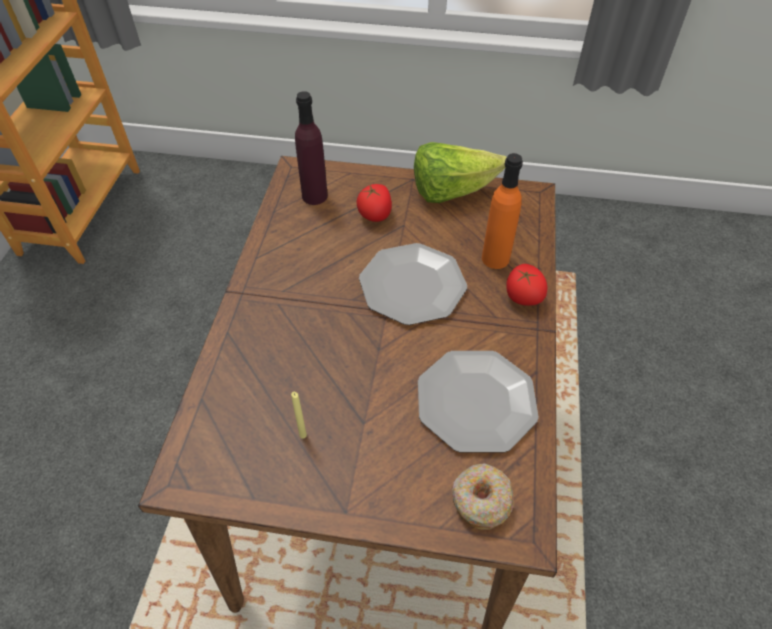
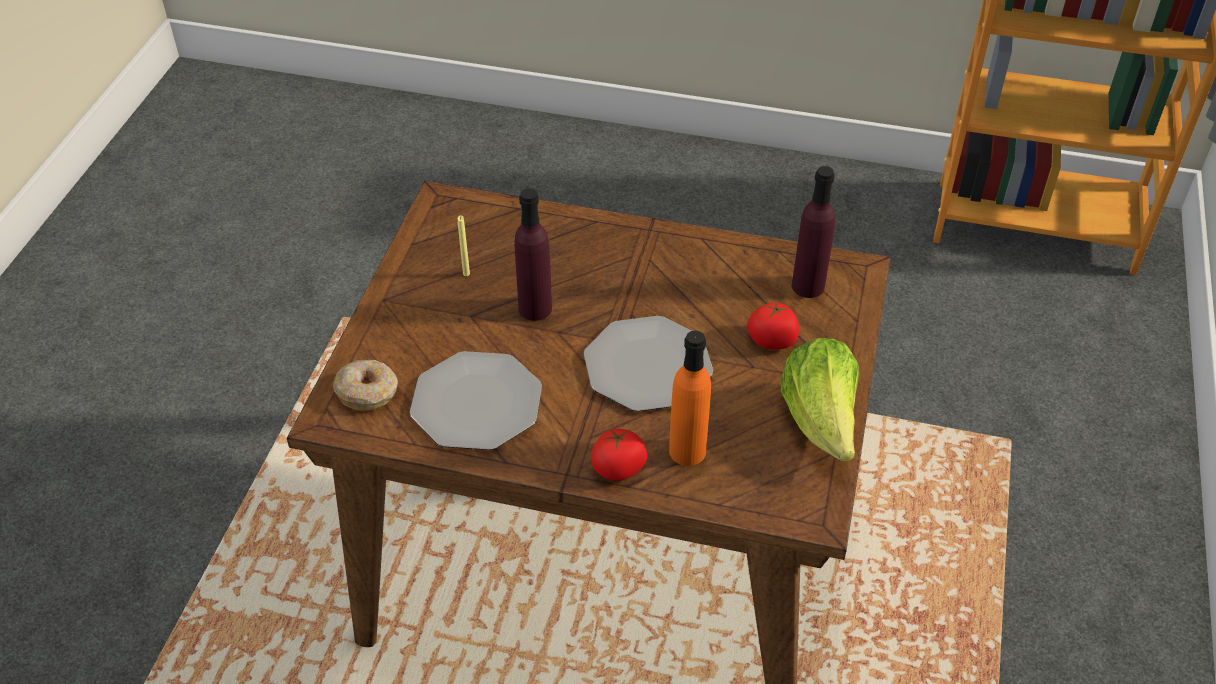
camera: 95 degrees right, 5 degrees down
(350, 370) = (535, 308): none -> purple bottle

